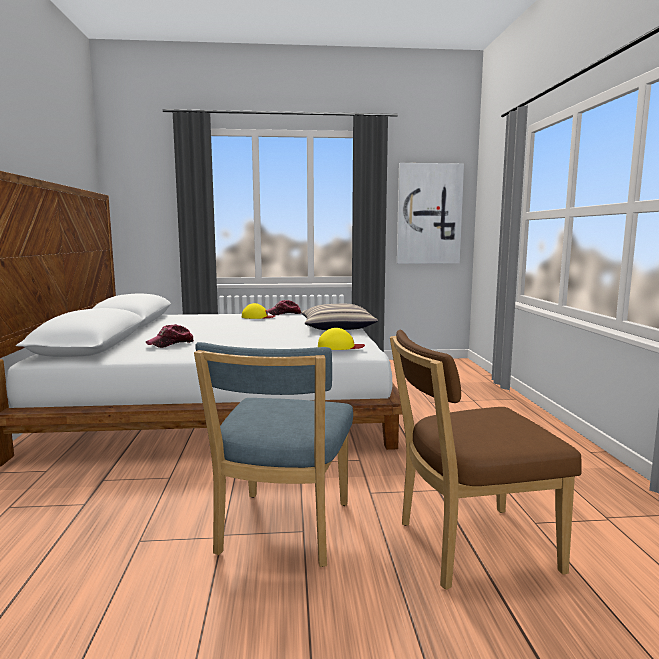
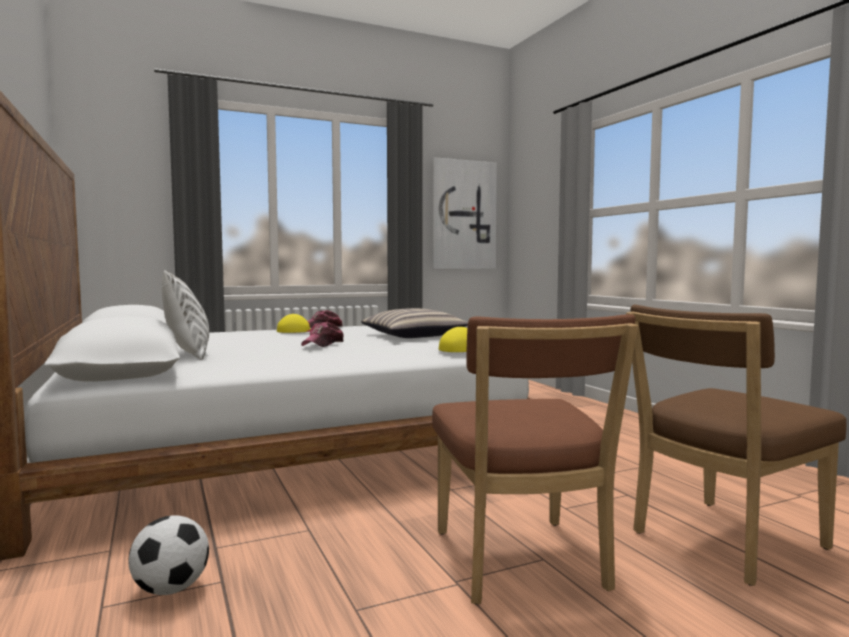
camera: 20 degrees left, 5 degrees down
(52, 503) = (171, 589): none -> football
(146, 336) = (187, 354): none -> white pillow
(171, 343) = (244, 358): cap -> cap (323, 344)
(282, 532) = (521, 564): blue chair -> brown chair

